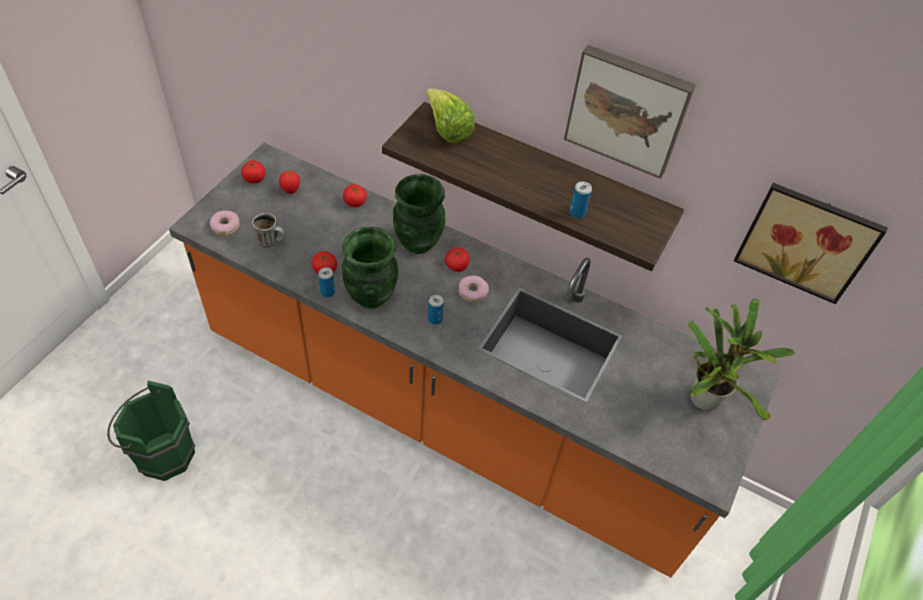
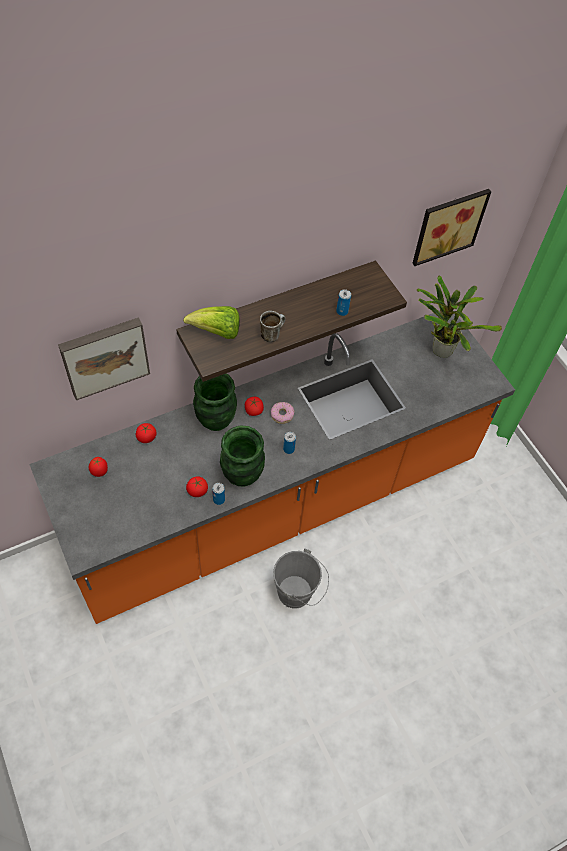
camera: 55 degrees left, 5 degrees up
(161, 454) = (174, 719): green bucket -> none
(225, 226) = (102, 534): donut -> none
(254, 179) = (66, 490): tomato -> none
(271, 241) = (142, 511): mug -> mug (272, 334)
(362, 489) = (298, 594): none -> grey bucket
(628, 110) = (330, 231): picture -> picture (104, 356)

